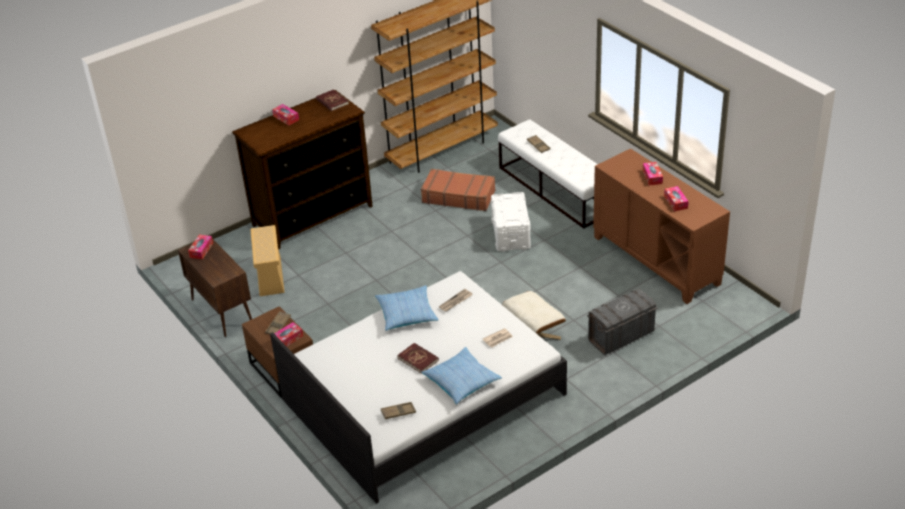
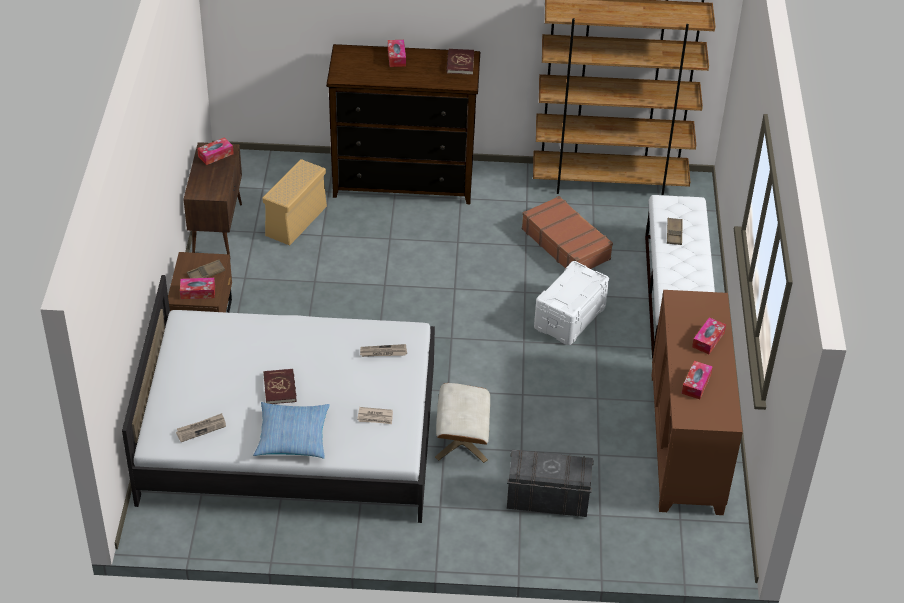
camera: 35 degrees right, 5 degrees up
(398, 412) = (201, 428): brown tray -> newspaper
(406, 313) = (325, 335): pillow -> none

